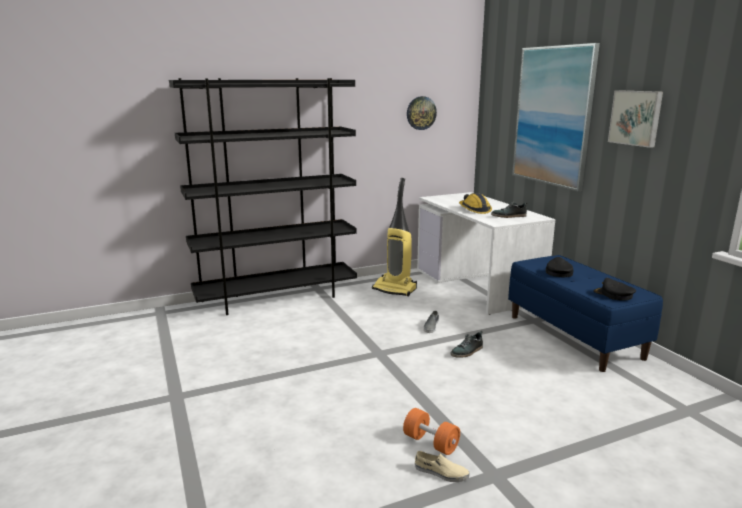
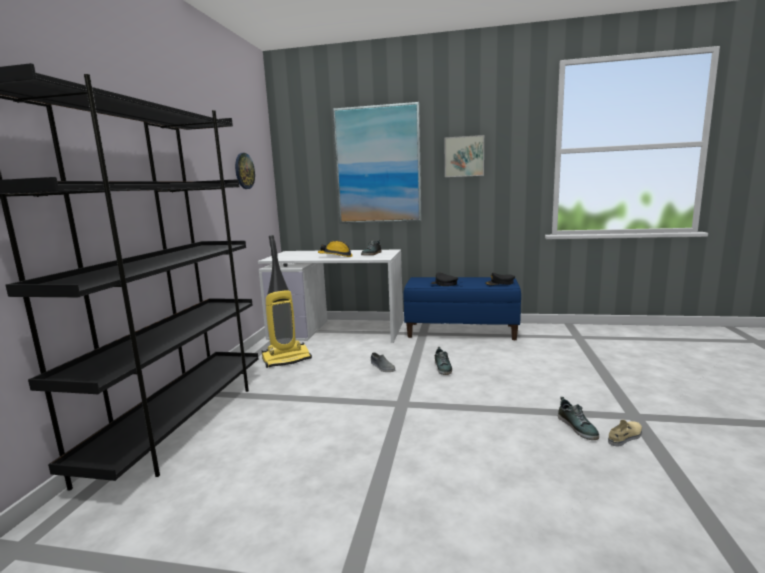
camera: 55 degrees left, 5 degrees down
(431, 442) = (578, 427): orange dumbbell -> shoe

